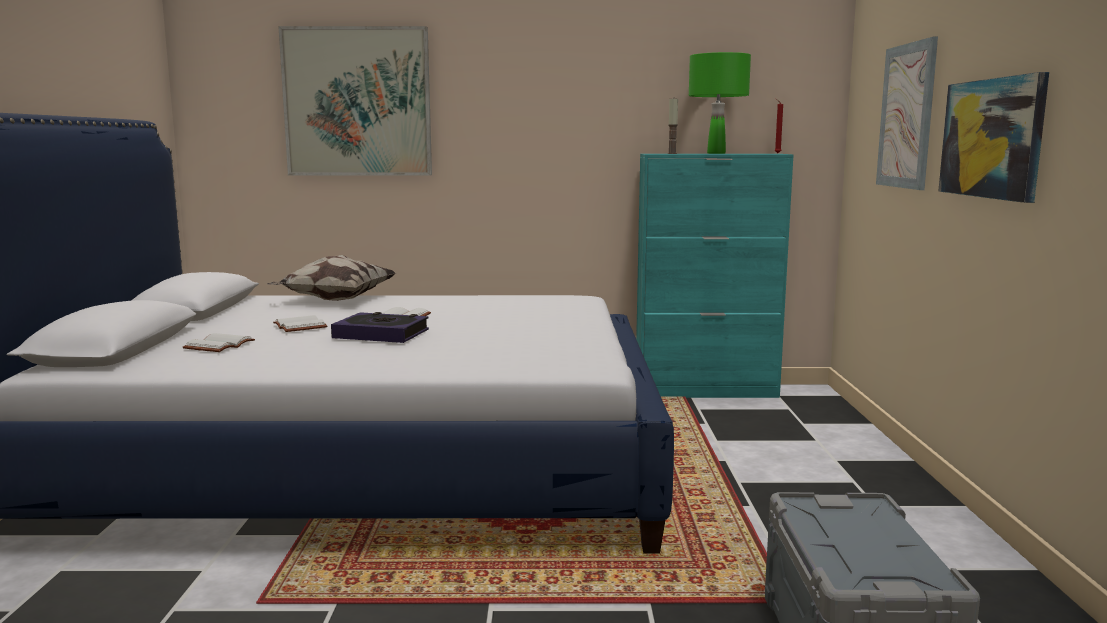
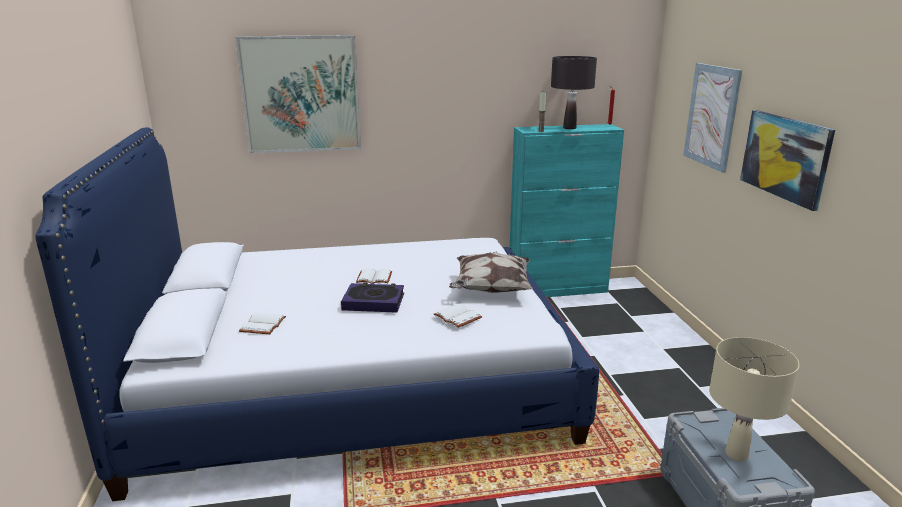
camera: 10 degrees left, 10 degrees up
(298, 326) = (305, 295): white book -> white book (456, 317)
(334, 300) = (307, 257): pillow -> pillow (490, 289)
(716, 153) = (569, 128): green table lamp -> black table lamp
(861, 545) = (736, 454): none -> beige table lamp

